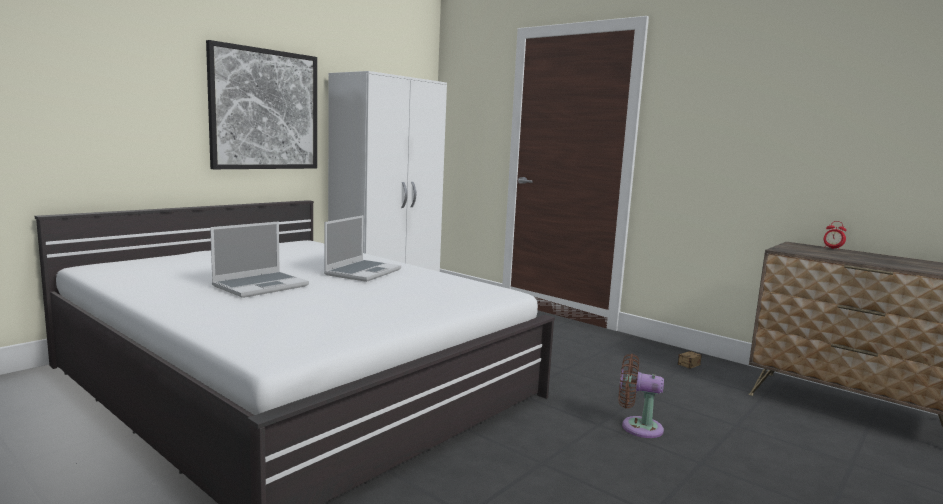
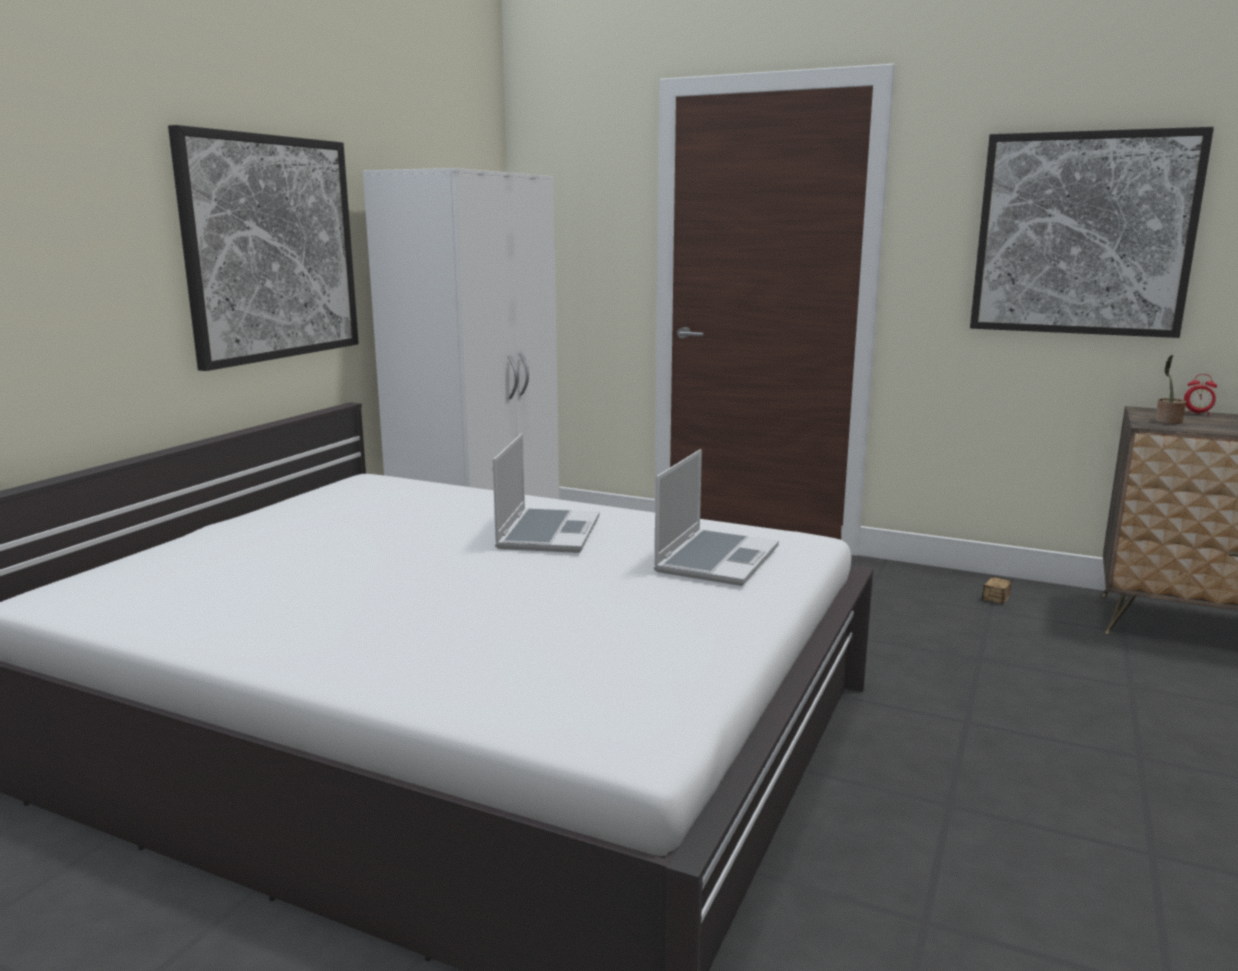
camera: 15 degrees left, 5 degrees up
(261, 286) = (425, 591): laptop -> laptop (716, 559)
(637, 427) = (1017, 715): brown fan -> none
(761, 124) = (1083, 234): none -> picture
(799, 250) = (1167, 421): none -> potted plant

